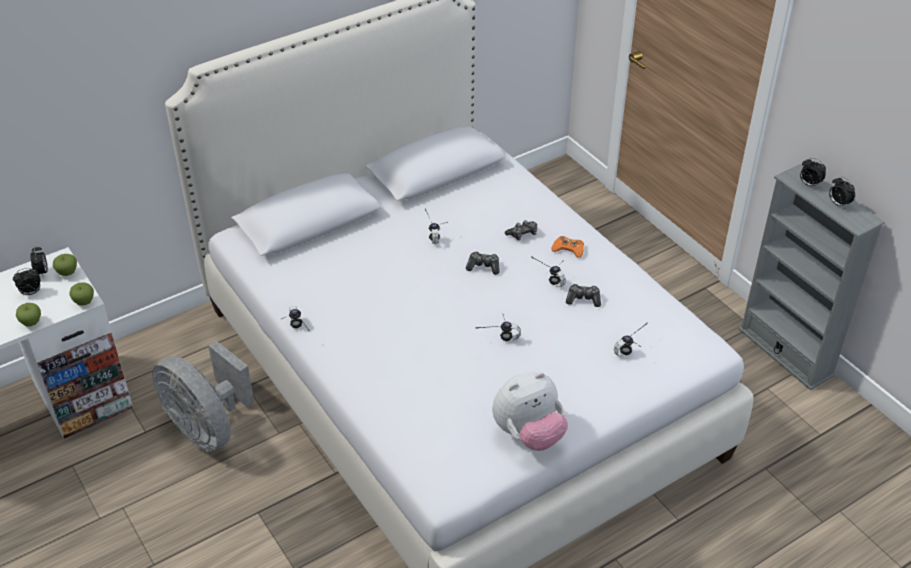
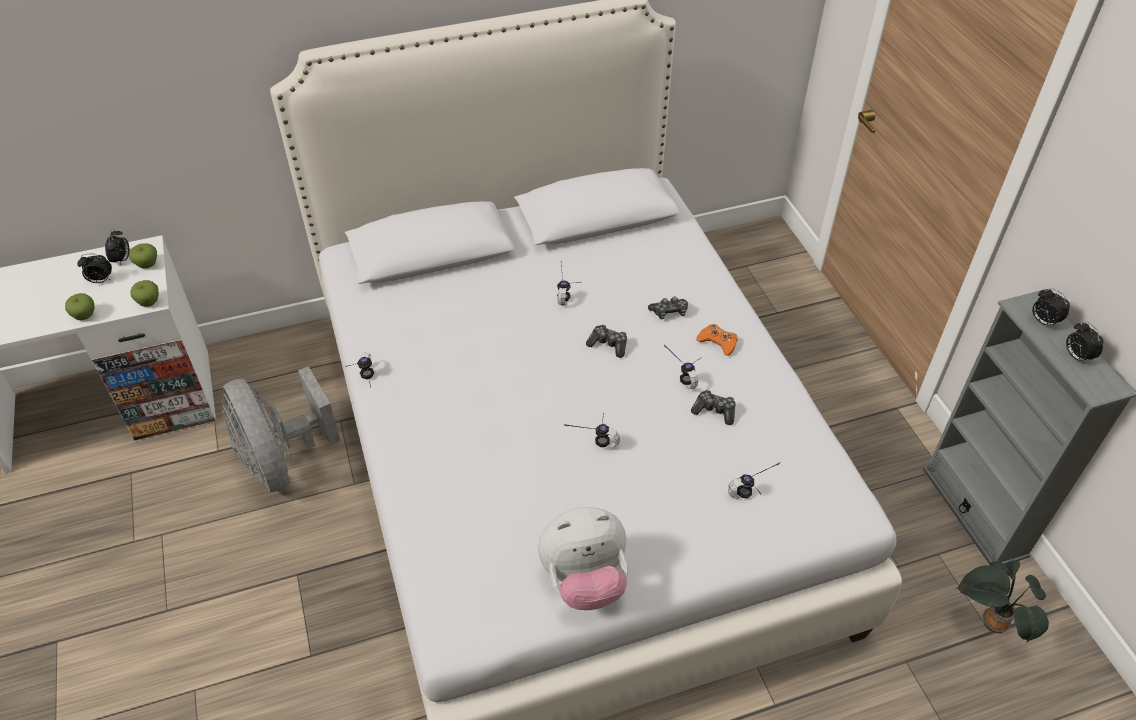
camera: 15 degrees right, 5 degrees up
(819, 428) = (990, 623): none -> potted plant

